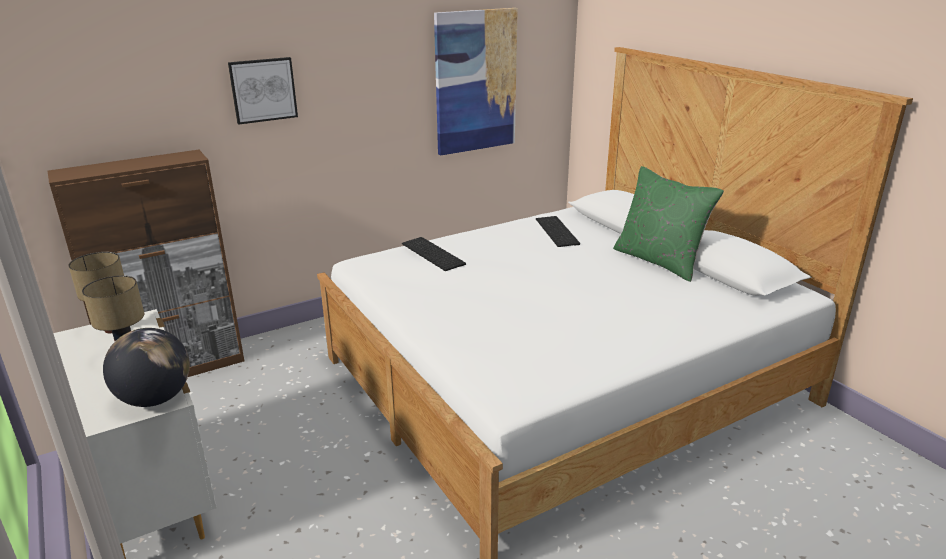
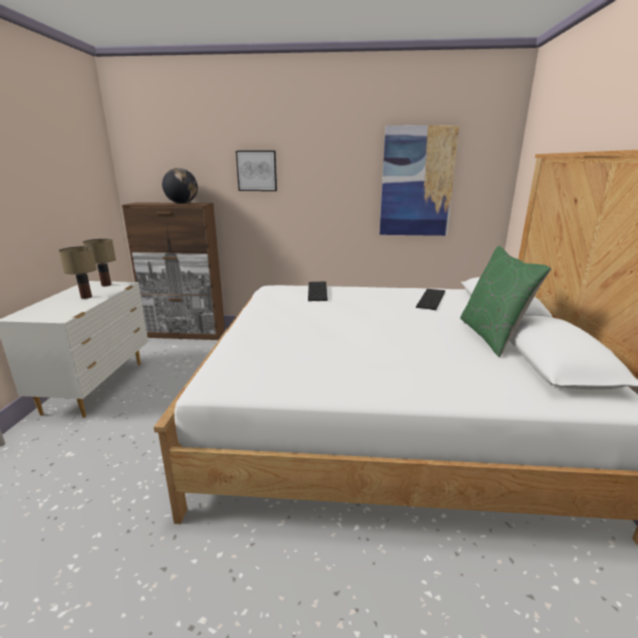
camera: 35 degrees right, 5 degrees down
(155, 399) = (58, 315): globe -> globe (182, 203)

